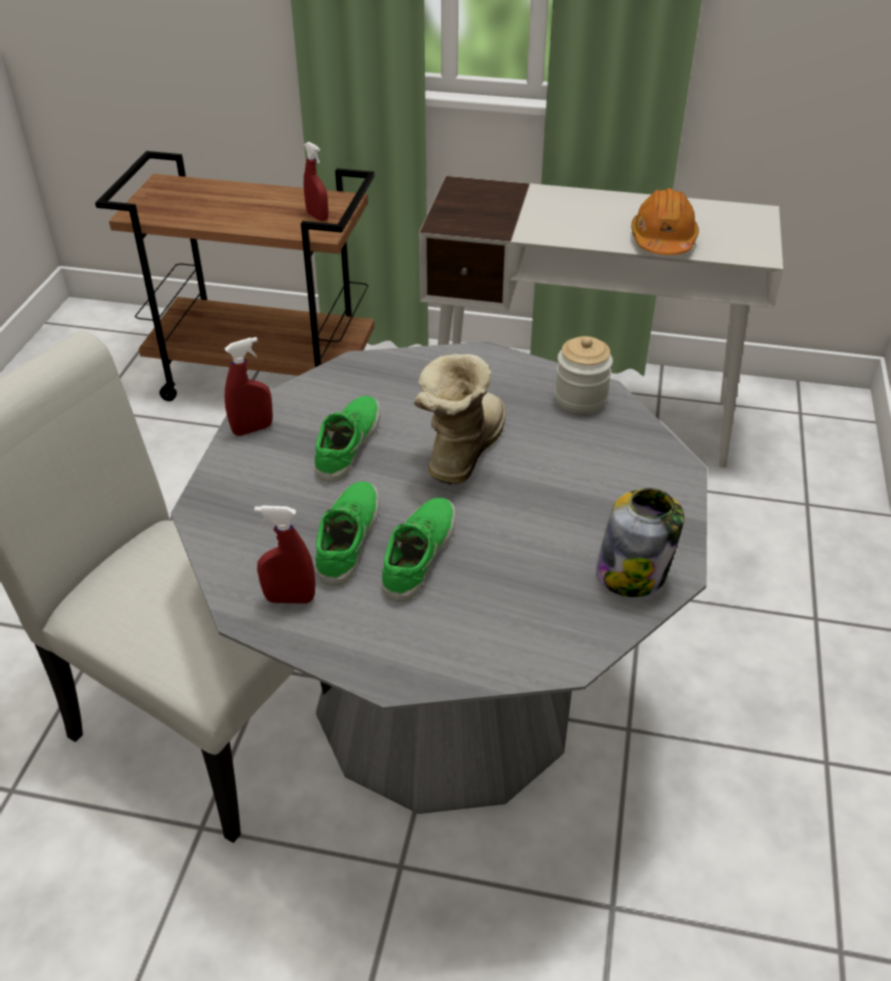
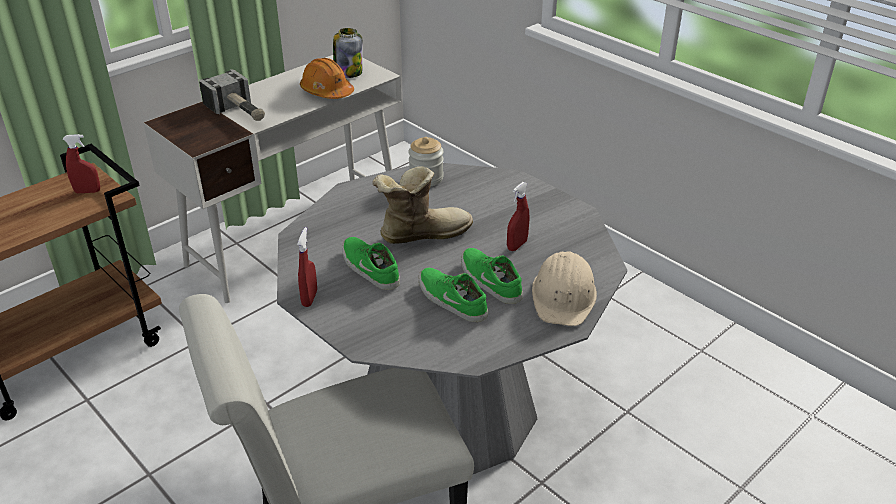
camera: 55 degrees left, 5 degrees down
(289, 599) = (478, 339): red spray bottle -> red spray bottle (517, 245)
(452, 642) = (564, 296): none -> beige hard hat
(460, 450) = (422, 233): boot -> boot turned 105 degrees clockwise
(538, 213) = (239, 112): none -> hammer
(632, 573) = (569, 223): jar -> jar (348, 72)

